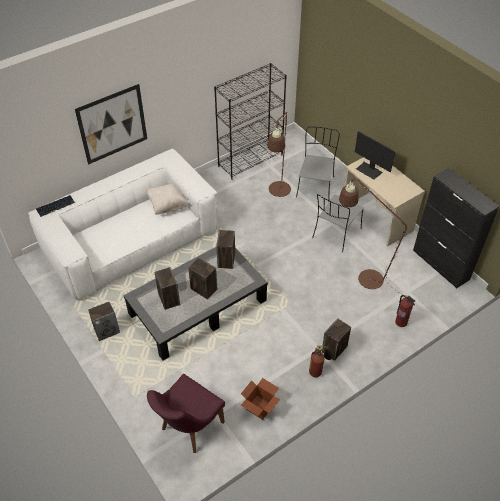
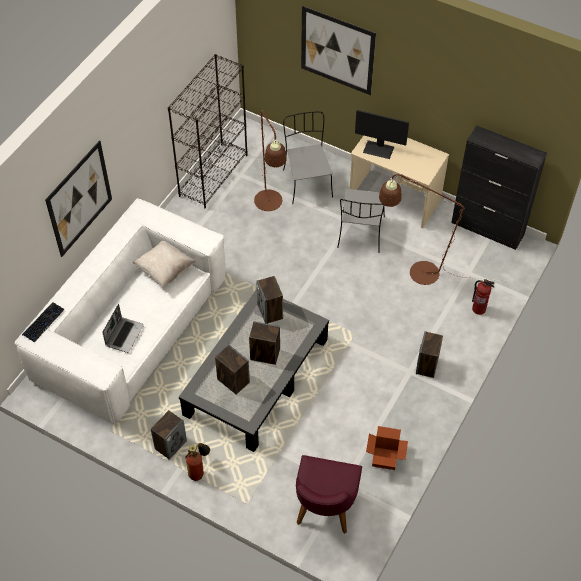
camera: 25 degrees left, 5 degrees up
(111, 238) = (124, 335): none -> laptop
(319, 369) = (423, 393): fire extinguisher -> fire extinguisher (199, 469)
(359, 81) = (337, 51): none -> picture

